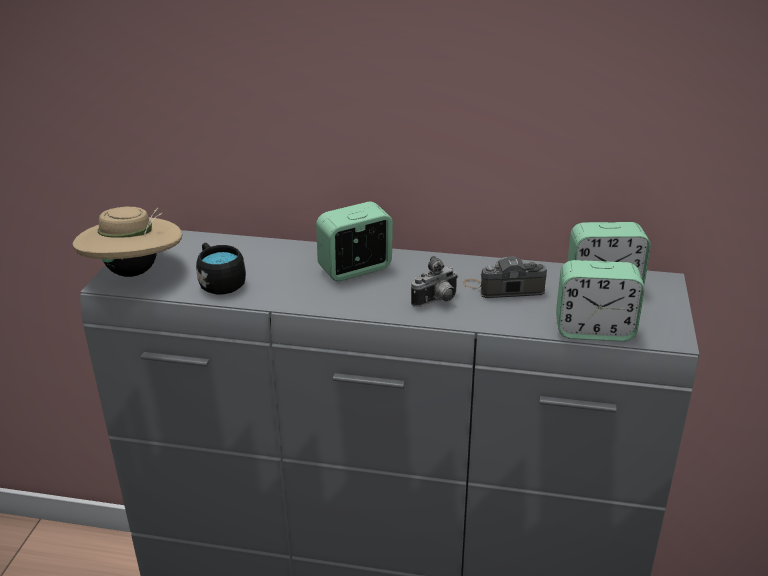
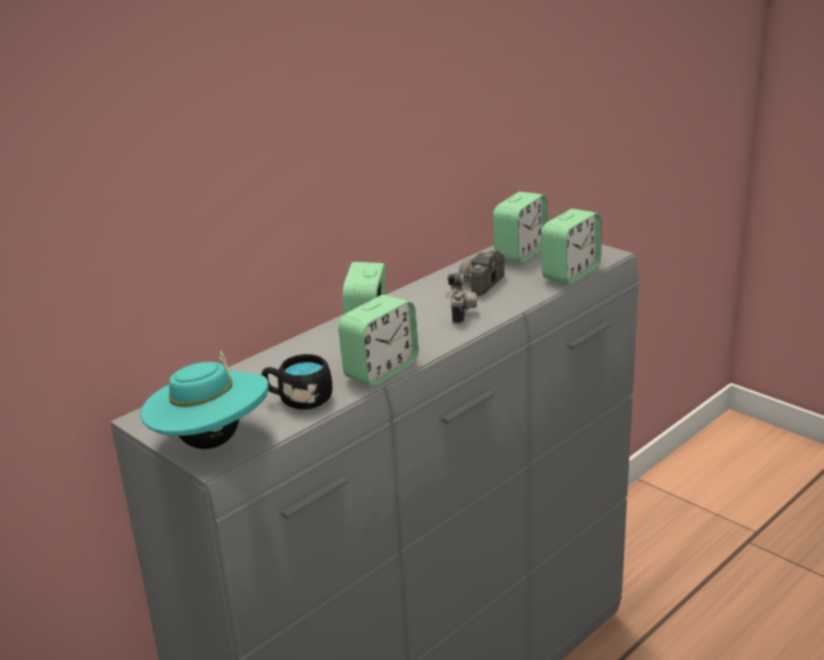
camera: 55 degrees left, 5 degrees down
(134, 272) = (211, 442): beige hat -> turquoise hat
(295, 299) = (381, 370): none -> alarm clock

